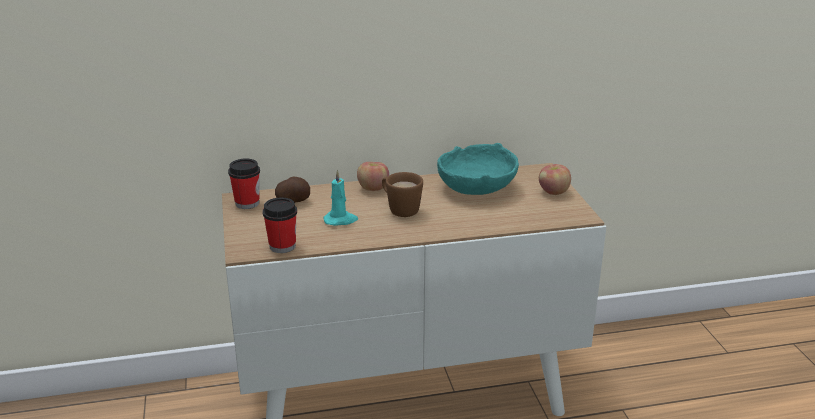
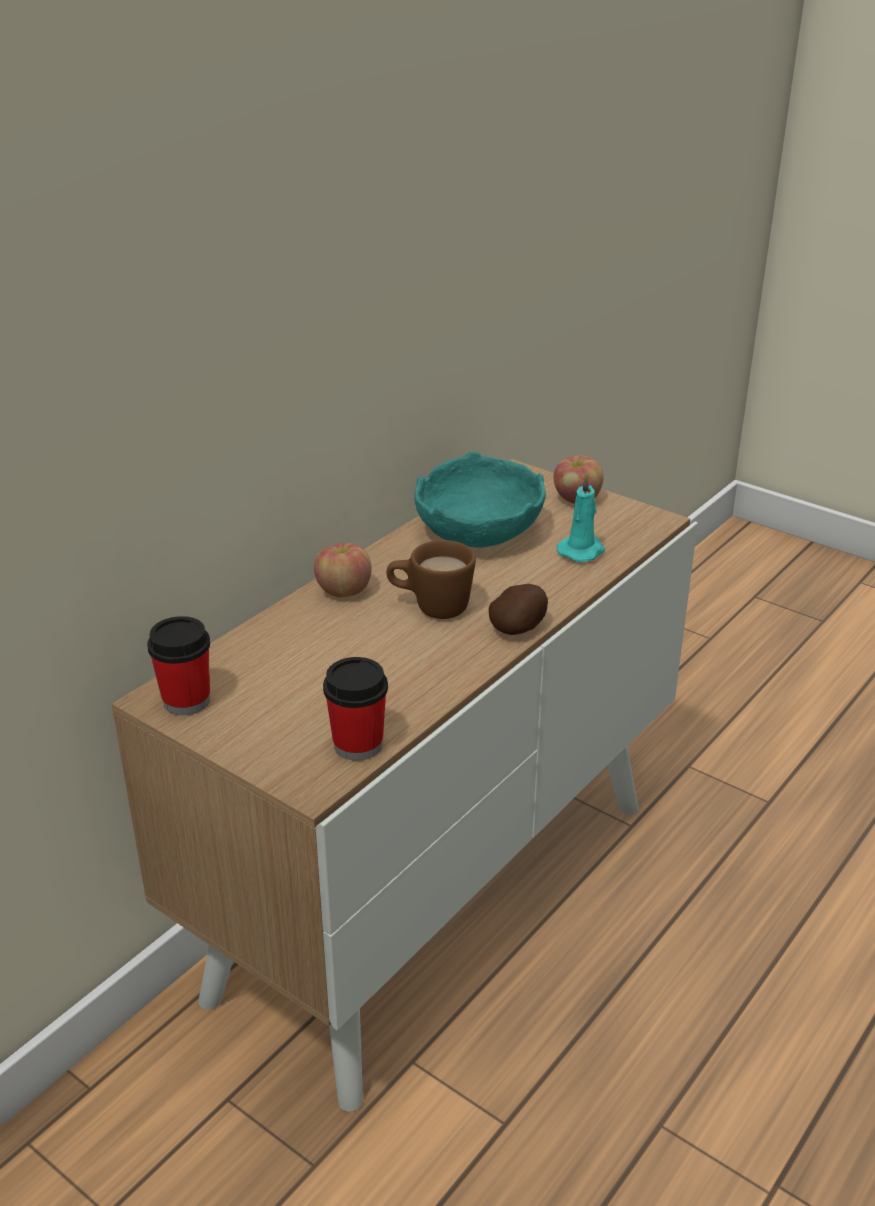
camera: 40 degrees left, 5 degrees up
(293, 201) = (256, 663): potato -> potato (519, 628)
(341, 220) = (376, 661): turquoise candle -> turquoise candle (582, 551)

